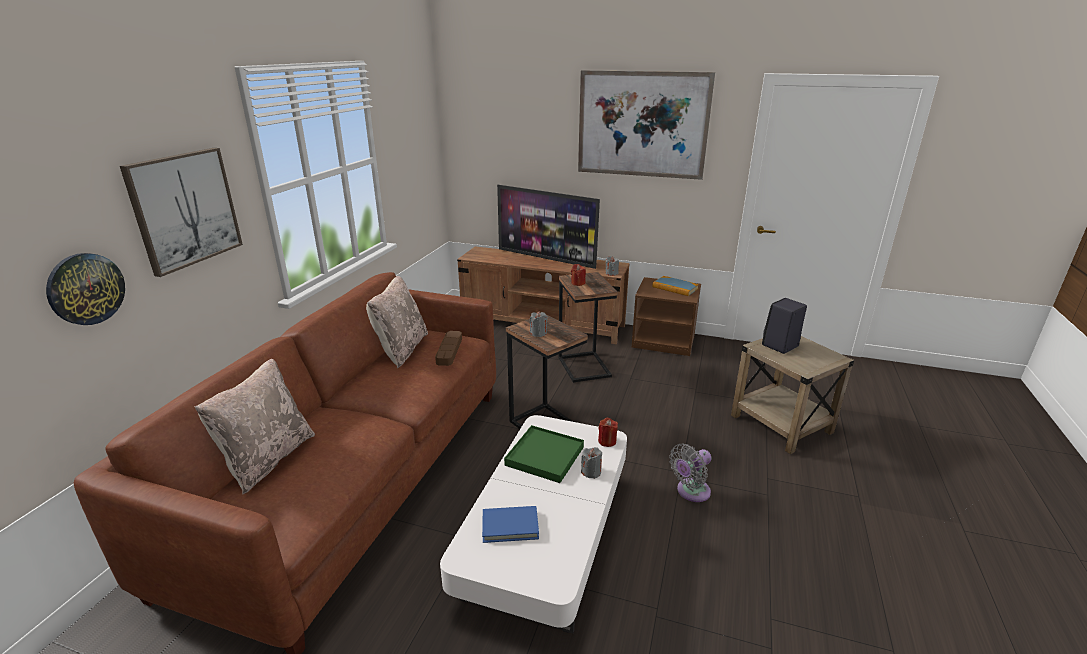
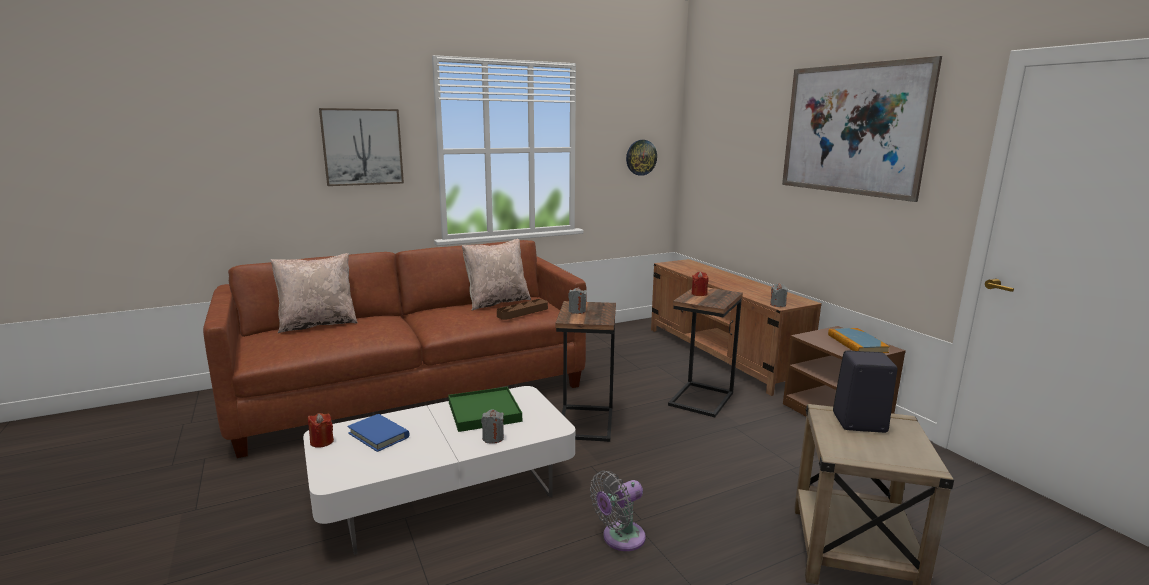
camera: 45 degrees right, 10 degrees down
(85, 289) = (276, 179): wall clock -> wall clock (641, 157)
(546, 258) = (736, 280): television -> none
(607, 441) = (548, 427): red candle -> red candle (322, 442)
(690, 492) = (620, 538): grey fan -> grey fan turned 45 degrees counterclockwise

